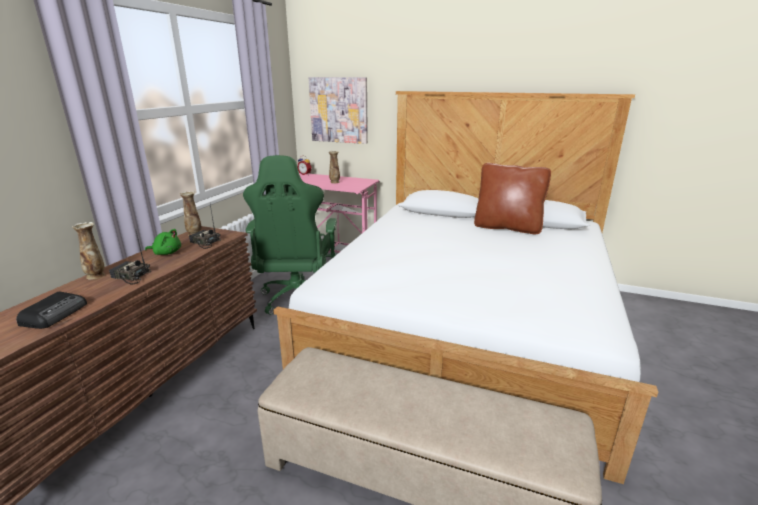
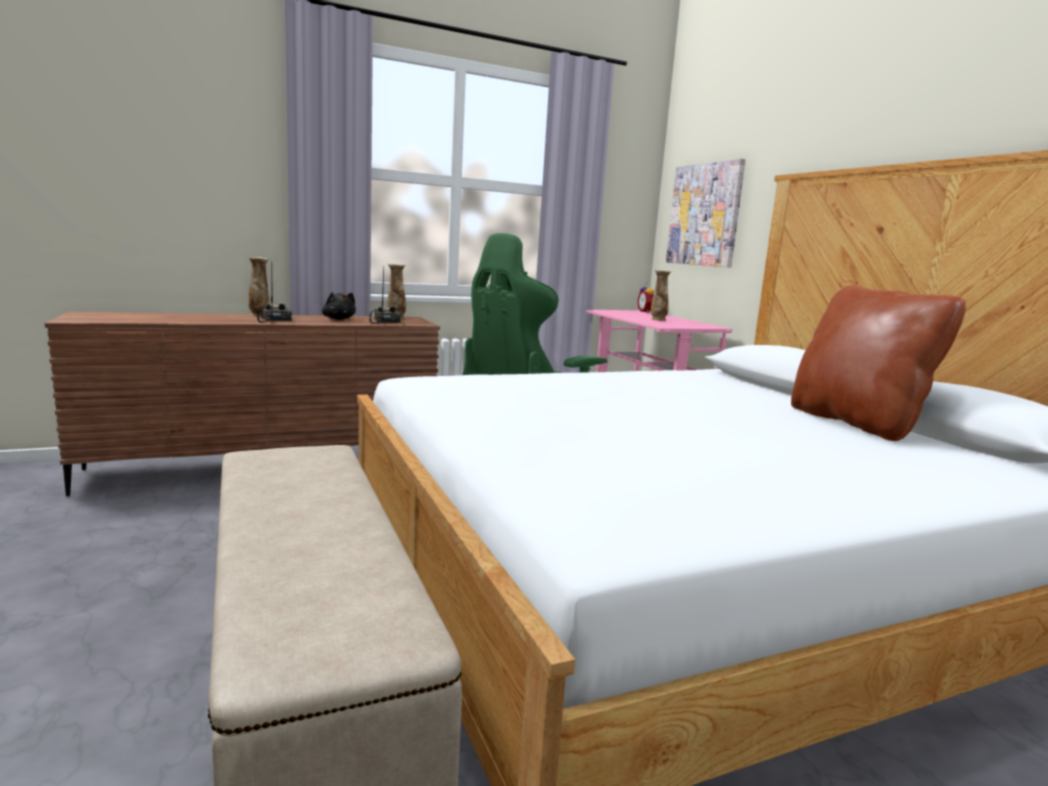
camera: 45 degrees right, 10 degrees down
(56, 314) = (180, 319): radio -> none
(166, 253) = (338, 319): green plush toy -> black plush toy

